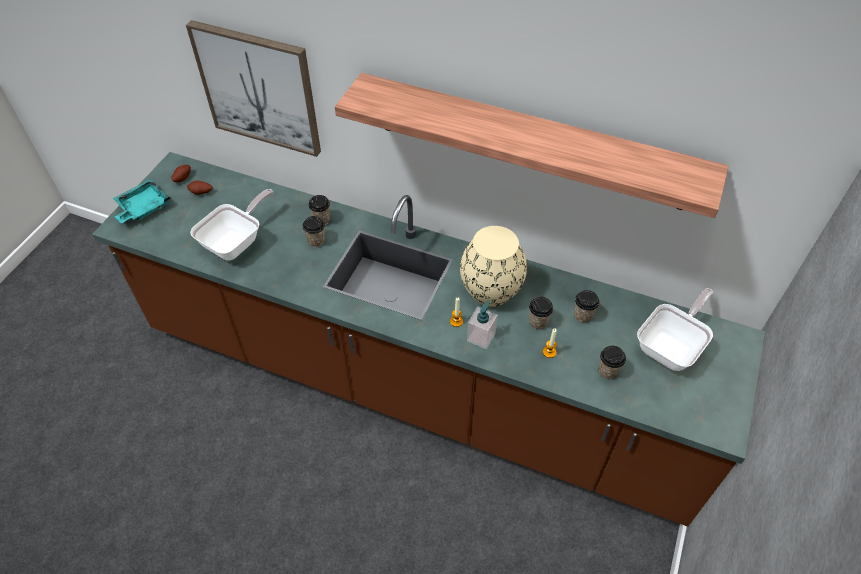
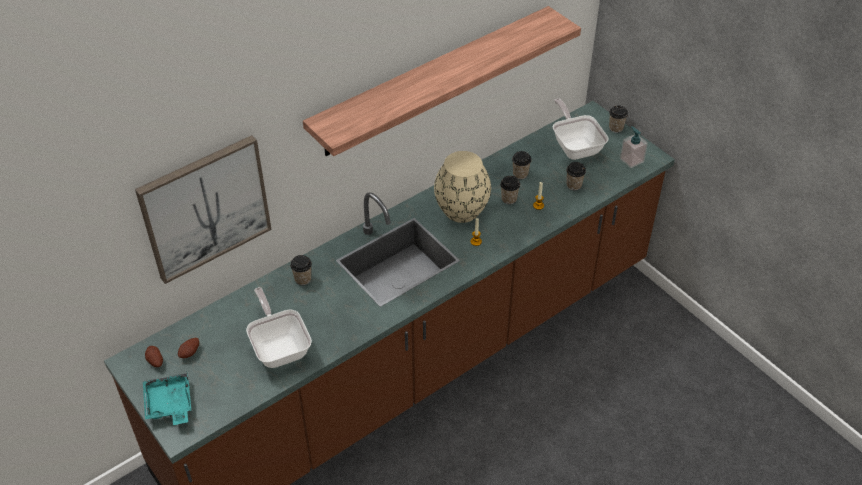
camera: 60 degrees left, 5 degrees down
(316, 241) = (325, 292): cup -> cup (616, 128)
(481, 337) = (500, 234): soap dispenser -> soap dispenser (631, 160)

